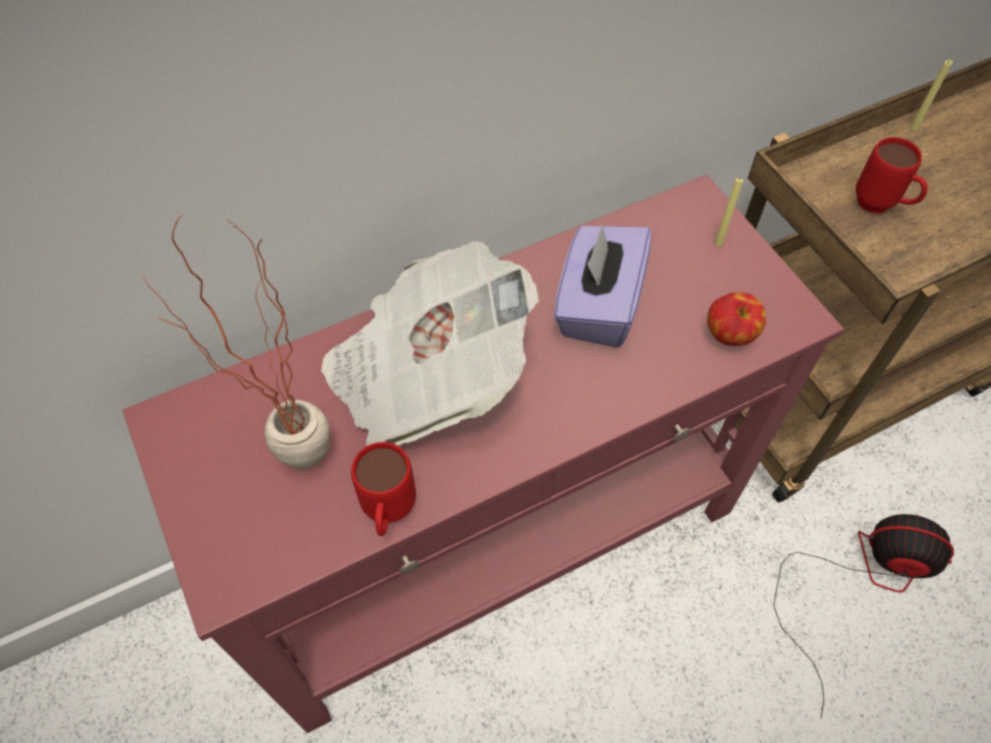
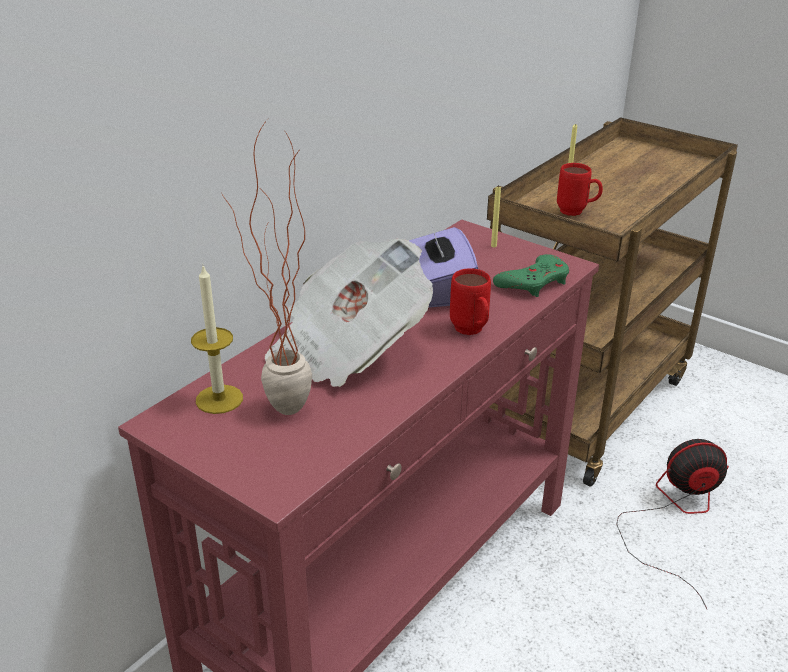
camera: 25 degrees left, 25 degrees down
(242, 408) = (219, 399): none -> candle
(388, 515) = (374, 420): red mug -> red mug (472, 332)
(730, 335) = (534, 282): apple -> green game controller

